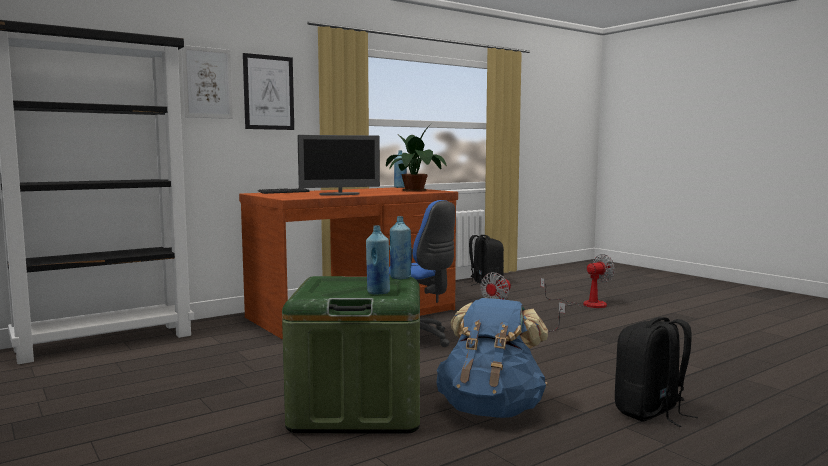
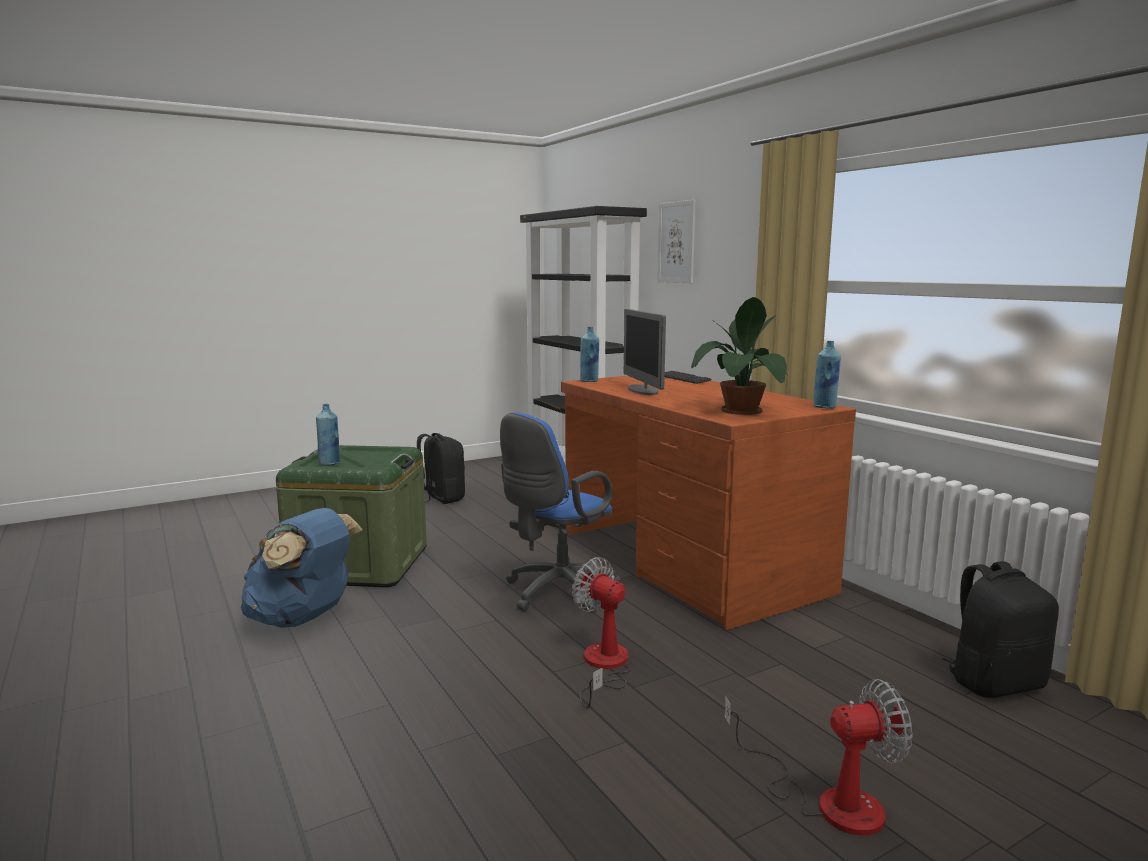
camera: 95 degrees right, 5 degrees up
(268, 92) = (726, 248): picture -> none
(400, 277) = (375, 467): blue bottle -> blue bottle (589, 381)
(585, 304) = (828, 800): fan -> fan turned 75 degrees counterclockwise
(651, 412) = (203, 713): black backpack -> black backpack (441, 498)

